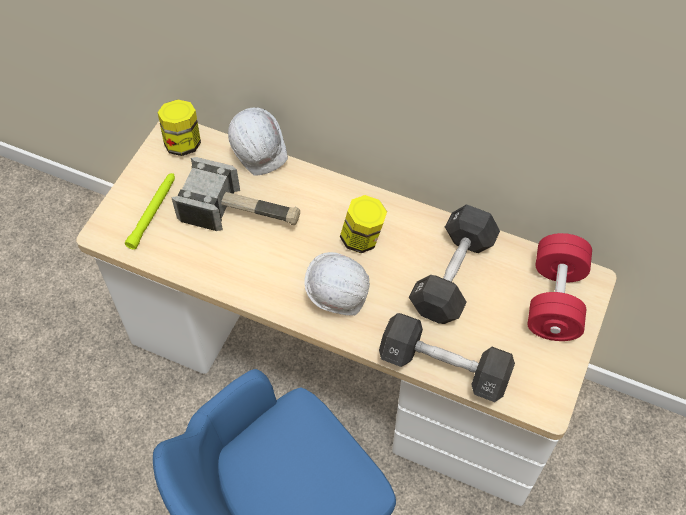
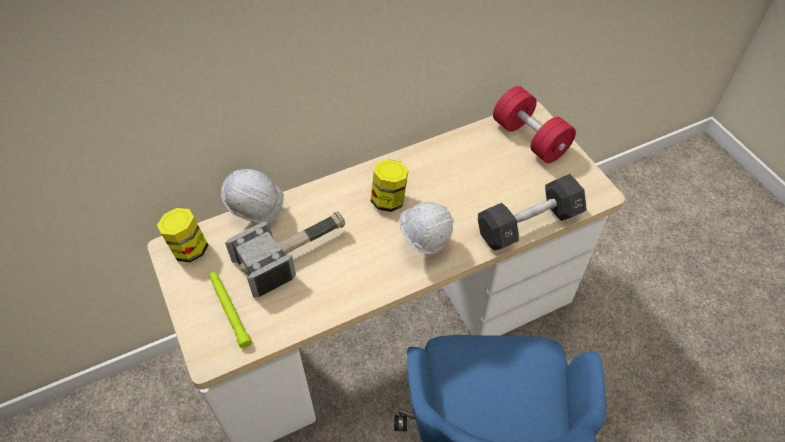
camera: 50 degrees left, 5 degrees down
(453, 275) = (465, 173): black dumbbell -> none

